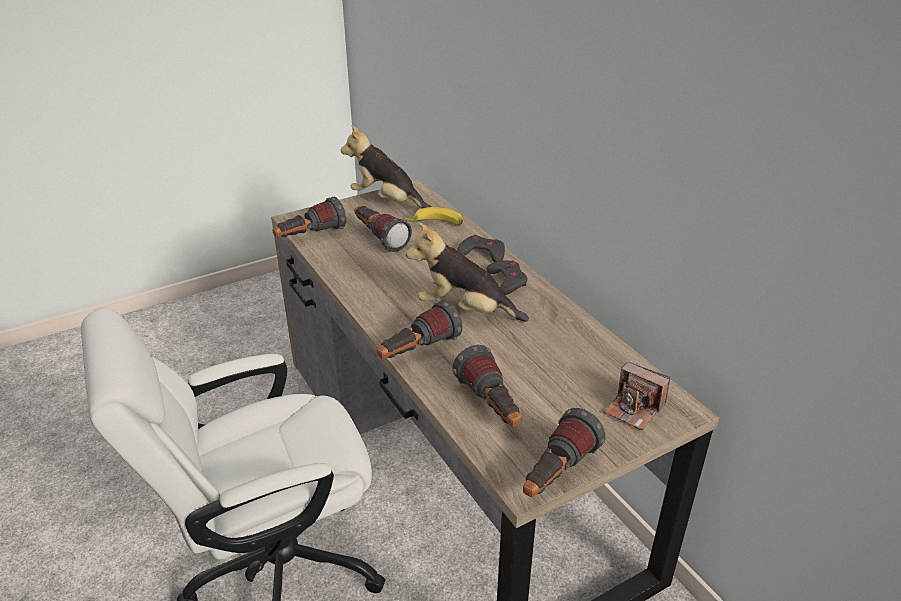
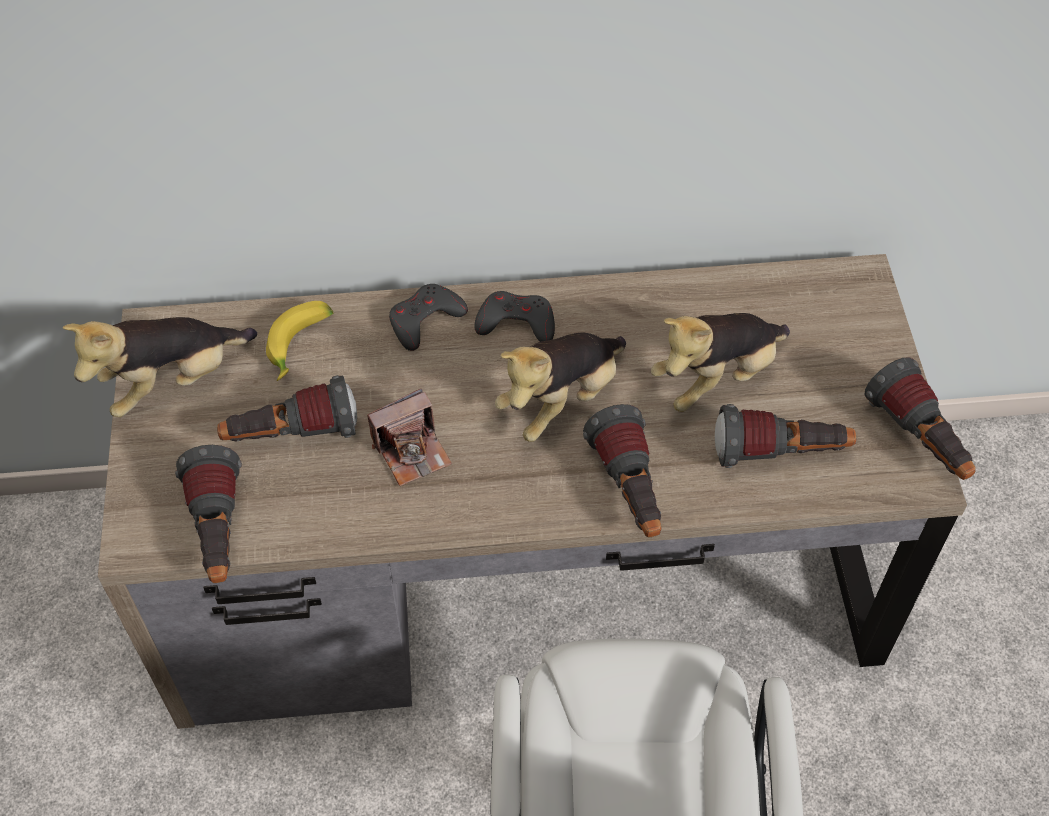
camera: 65 degrees left, 20 degrees up
(531, 364) = (716, 377): none -> plush toy
(634, 409) = (842, 319): camera -> camera (412, 451)

